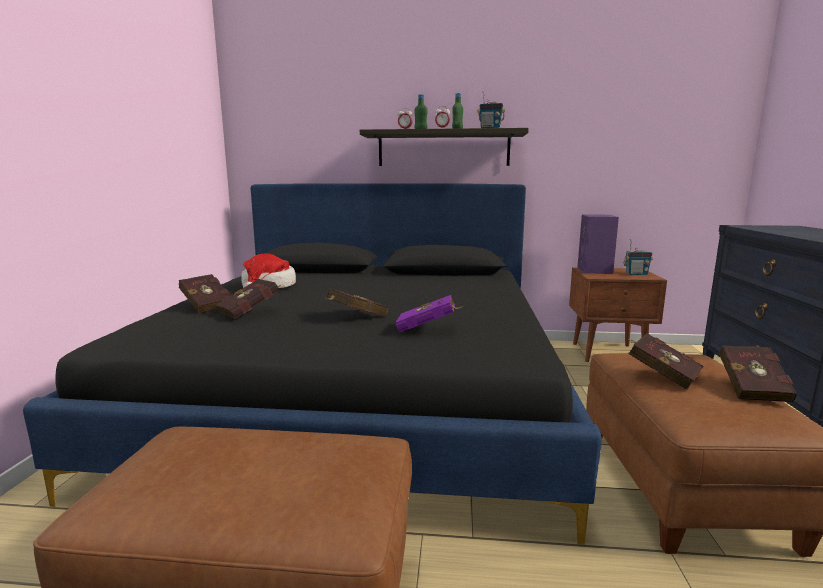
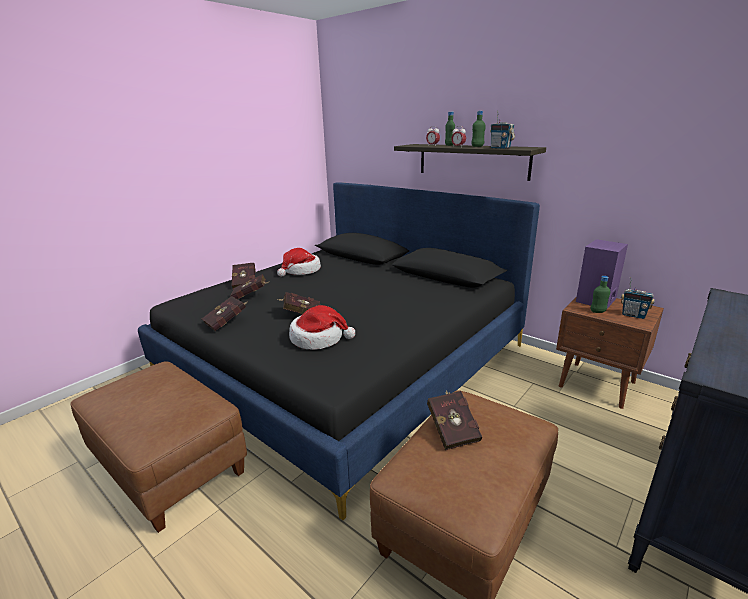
camera: 35 degrees right, 10 degrees up
(428, 329) = (318, 338): purple book -> hat
(611, 276) = (598, 311): none -> green bottle
(751, 388) = (503, 472): red book -> red book (227, 322)

